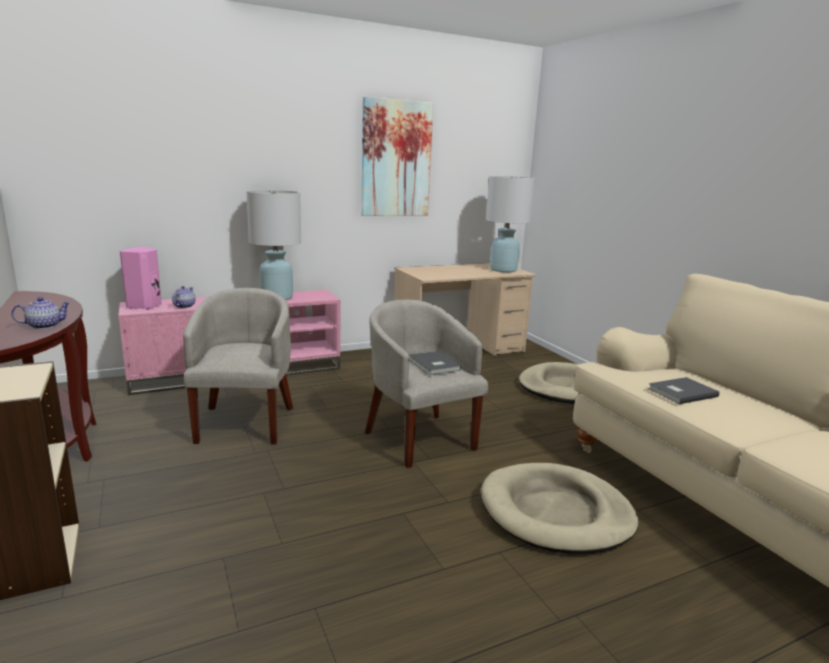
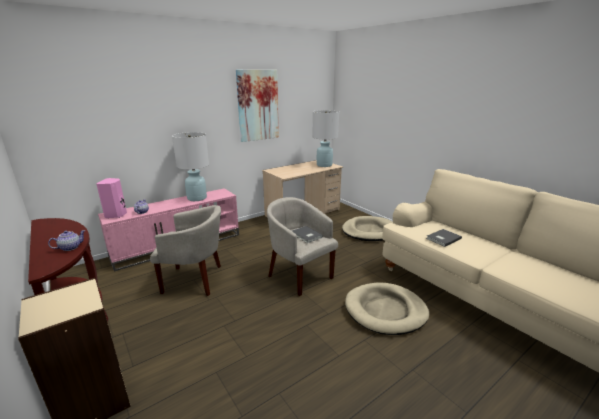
camera: 10 degrees left, 5 degrees up
(245, 422) = (195, 280): beige armchair -> beige armchair turned 105 degrees clockwise

